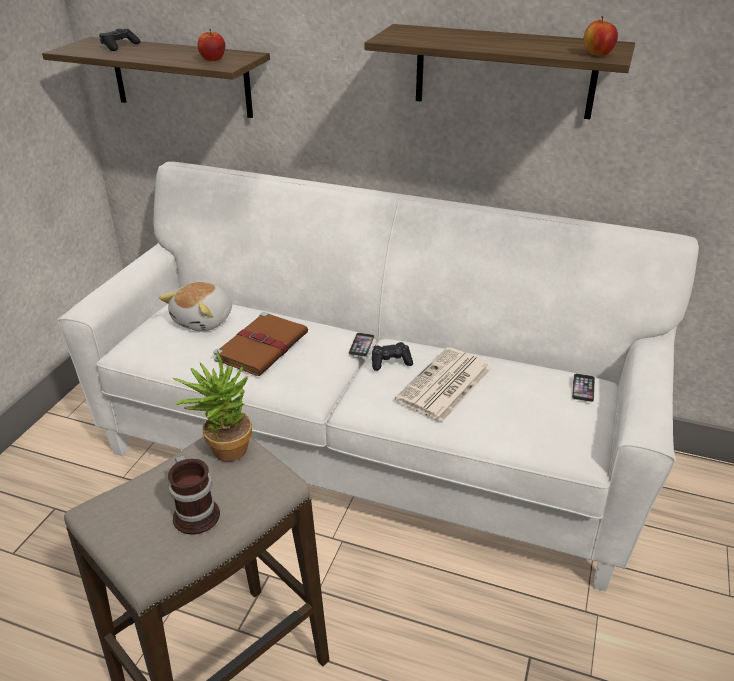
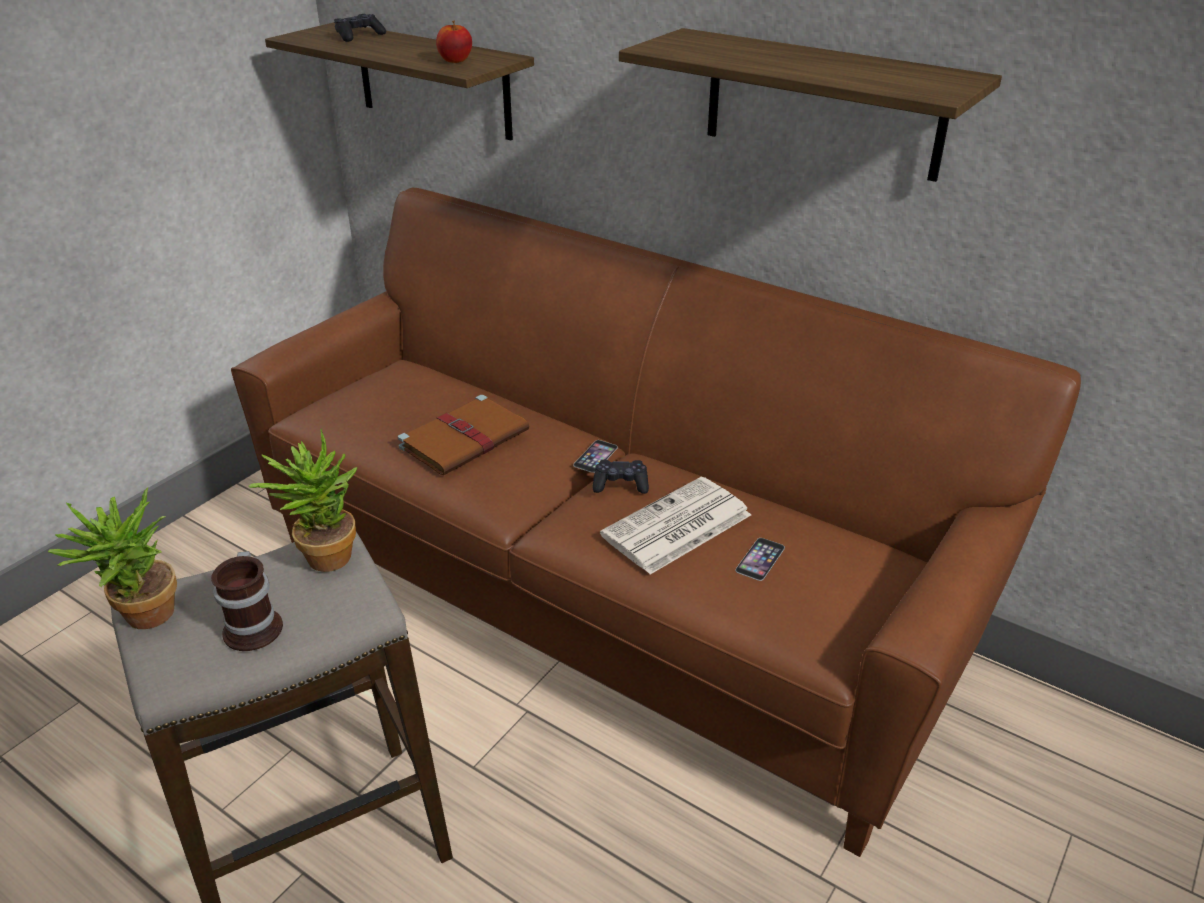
camera: 15 degrees right, 0 degrees up
(102, 526) = (142, 619): none -> potted plant
(204, 320) = (411, 395): plush toy -> none
(367, 452) = (603, 603): white sofa -> brown sofa
(583, 387) = (871, 562): phone -> phone (760, 559)
(597, 54) = (924, 89): apple -> none

